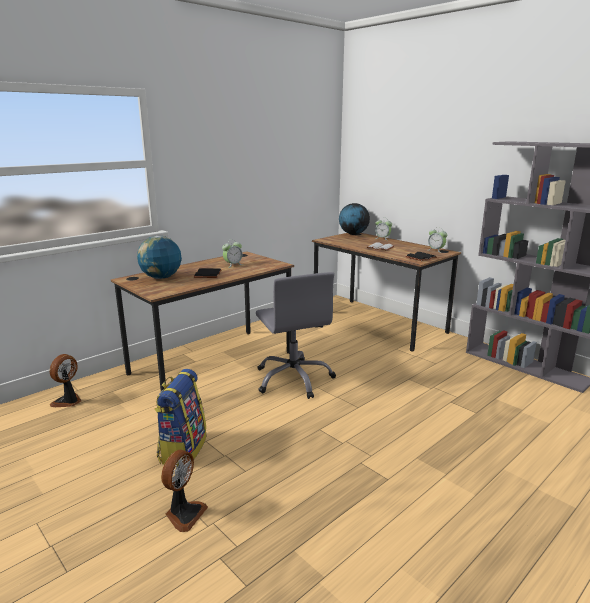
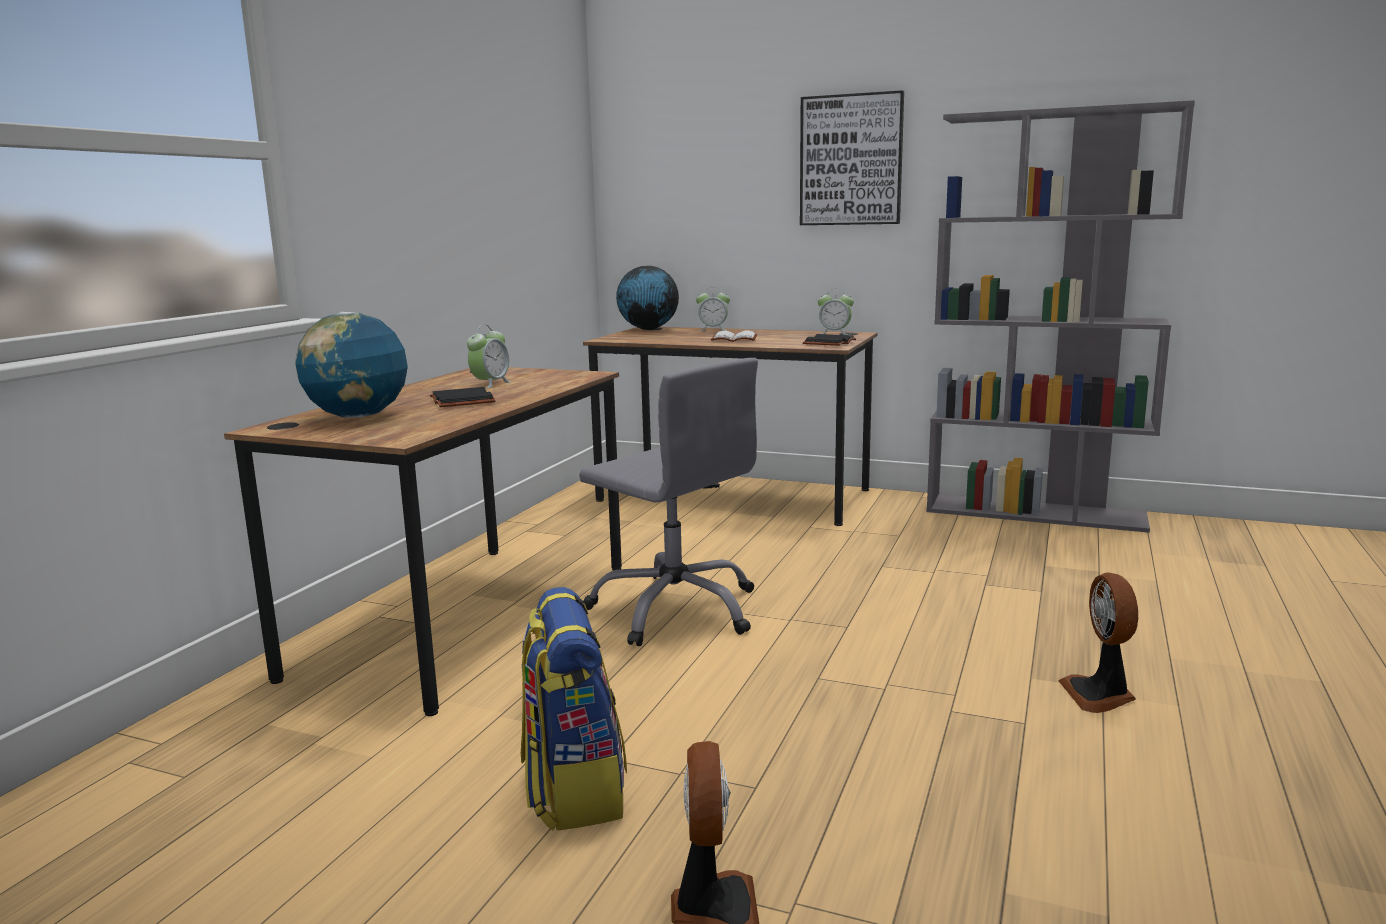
camera: 25 degrees left, 5 degrees down
(68, 401) = (158, 774): fan -> fan (1100, 695)
(457, 158) = (851, 160): none -> picture

